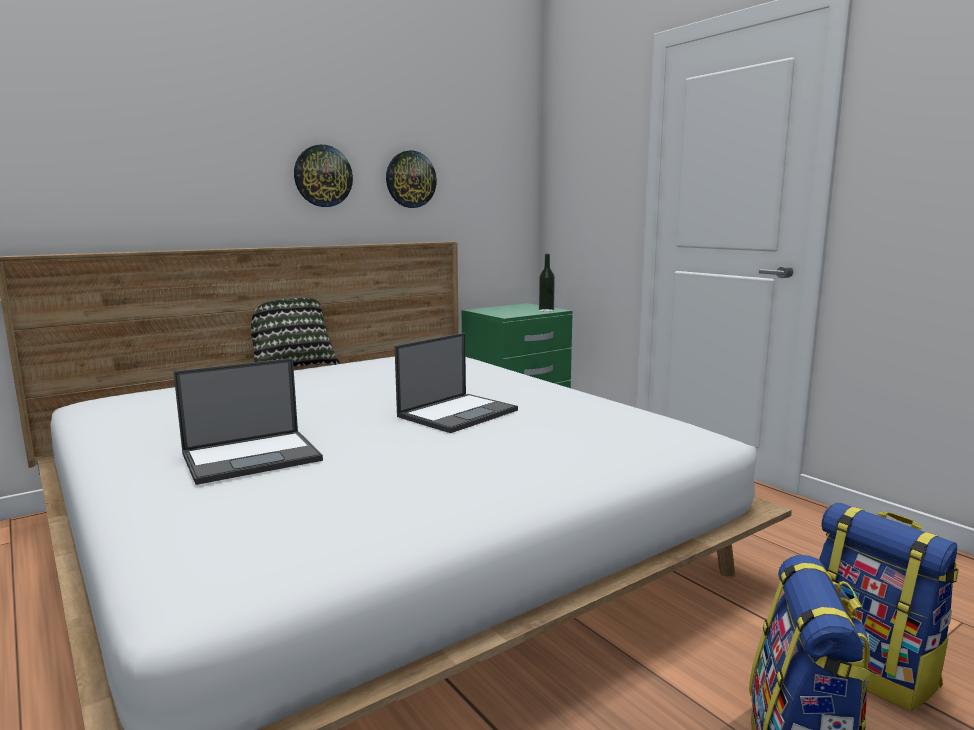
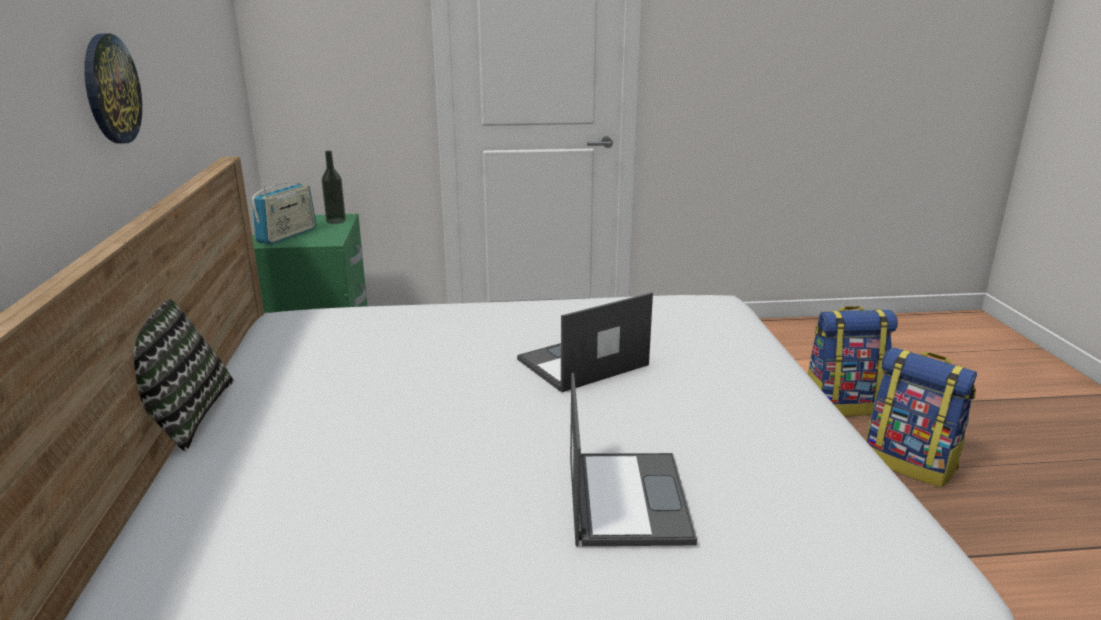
camera: 60 degrees left, 10 degrees up
(410, 179) = (172, 72): wall clock -> none
(458, 413) = (581, 363): laptop -> laptop turned 105 degrees counterclockwise
(499, 310) = (287, 235): none -> radio

